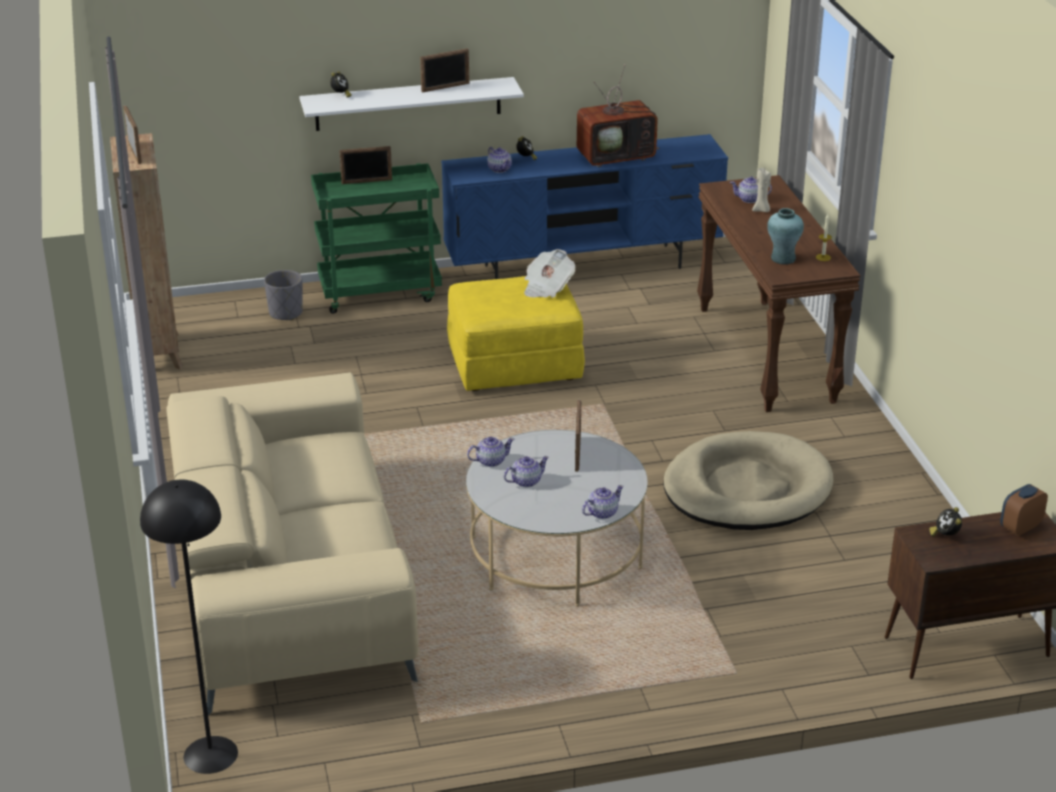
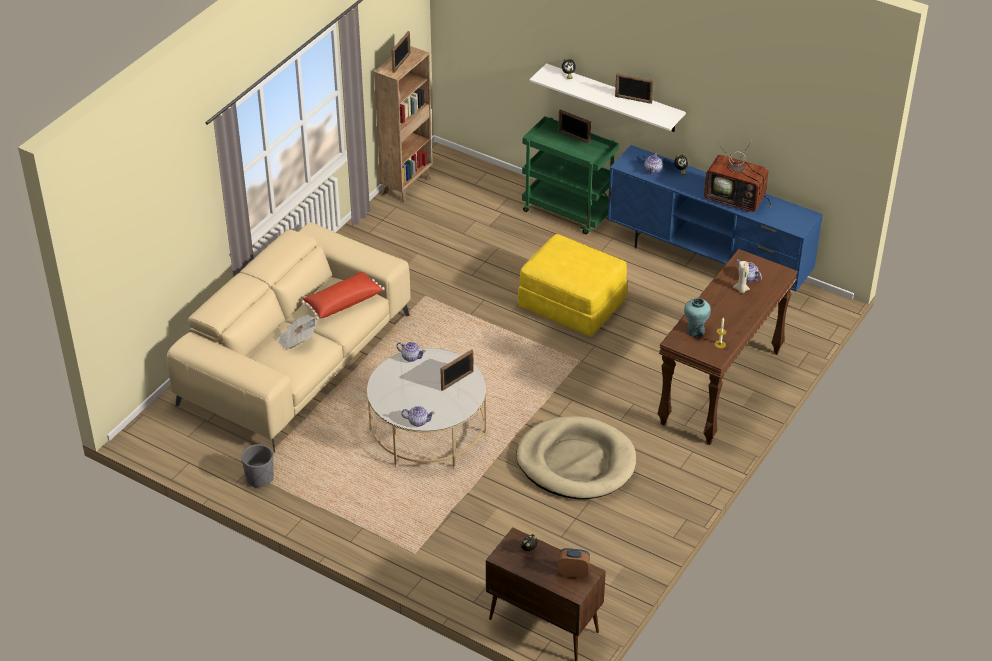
camera: 45 degrees right, 10 degrees up
(210, 754) = (153, 425): black floor lamp -> none
(285, 313) = (501, 196): grey planter -> grey planter (259, 478)
(320, 456) = (343, 302): none -> red pillow
(525, 481) = (410, 379): teapot -> none
(547, 287) = (598, 267): newspaper -> newspaper (297, 340)

